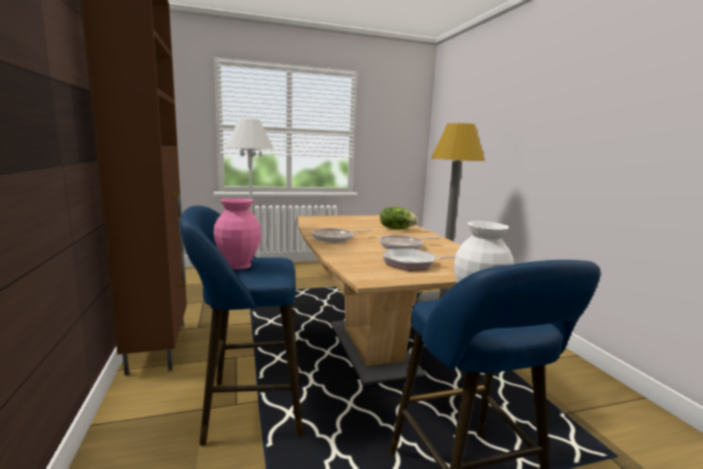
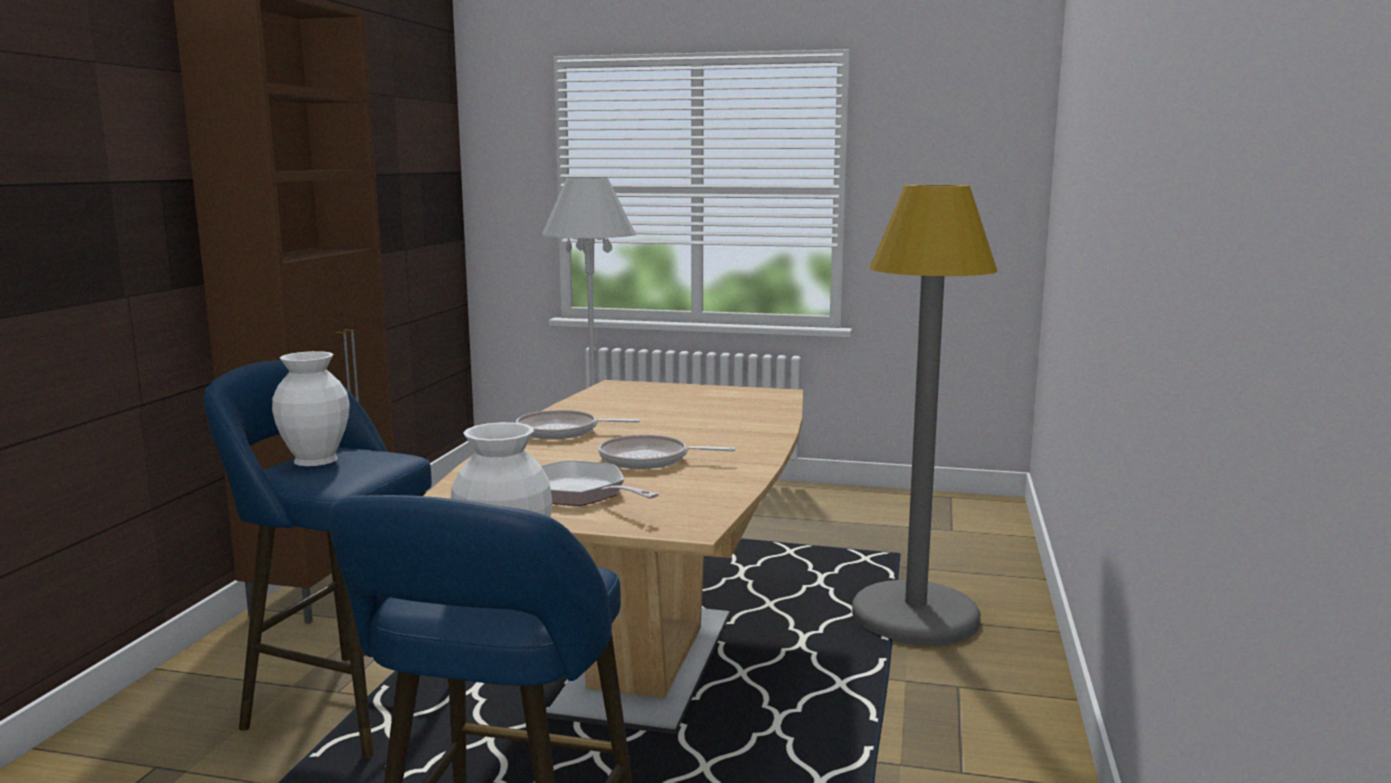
camera: 30 degrees right, 0 degrees up
(238, 265) = (316, 459): pink vase -> white vase
(396, 228) = (734, 422): lettuce -> none

